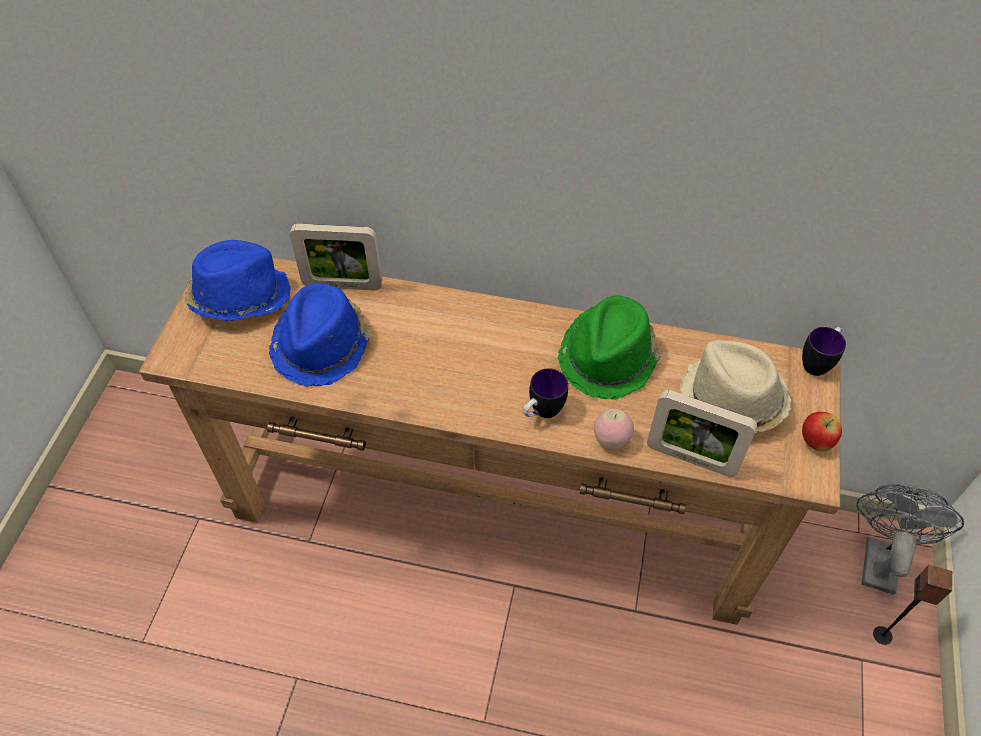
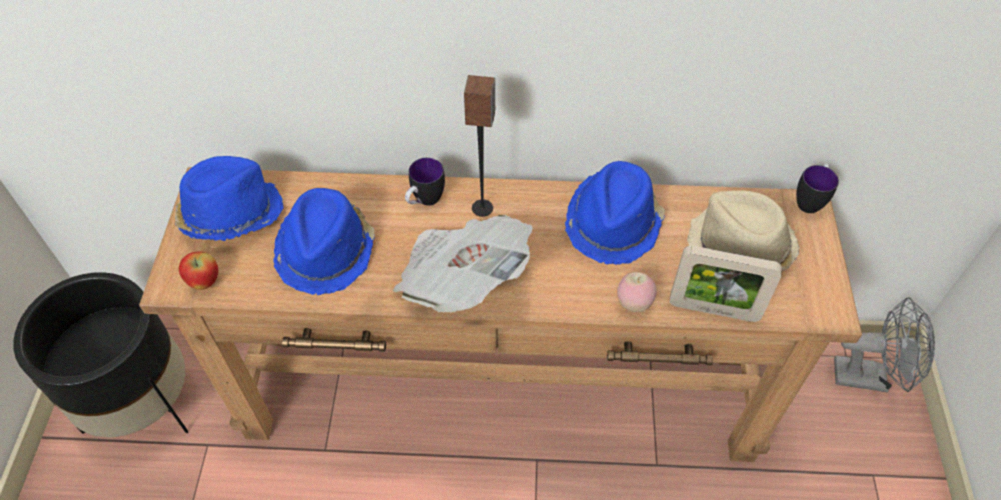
camera: 10 degrees left, 0 degrees up
(146, 470) = (142, 405): none -> black planter
(342, 285) = (335, 188): picture frame -> none
(446, 392) = (462, 280): none -> newspaper
(541, 413) = (560, 287): mug -> mug (424, 202)
(609, 357) = (614, 223): green hat -> blue hat
(815, 442) = (825, 276): apple -> apple (204, 281)
(879, 557) = (869, 376): grey fan -> grey fan turned 90 degrees clockwise
(883, 635) = (887, 449): speaker -> speaker (483, 208)

